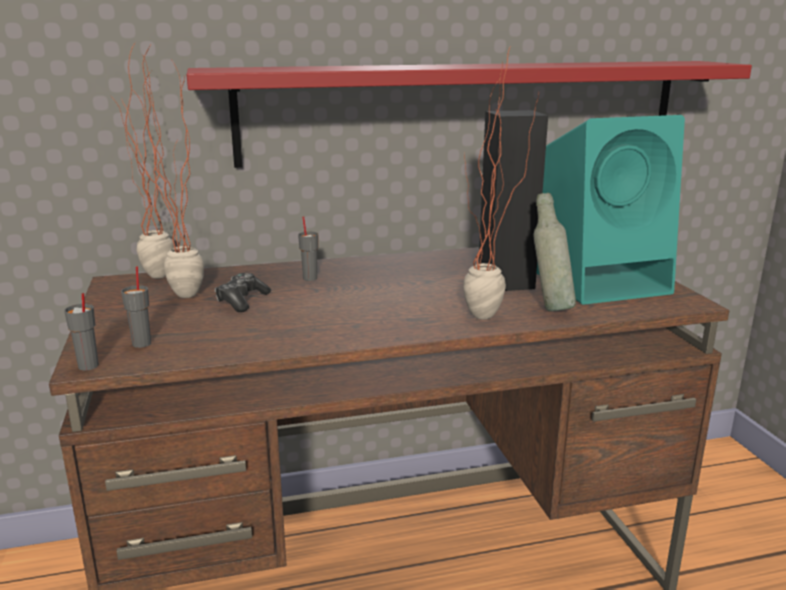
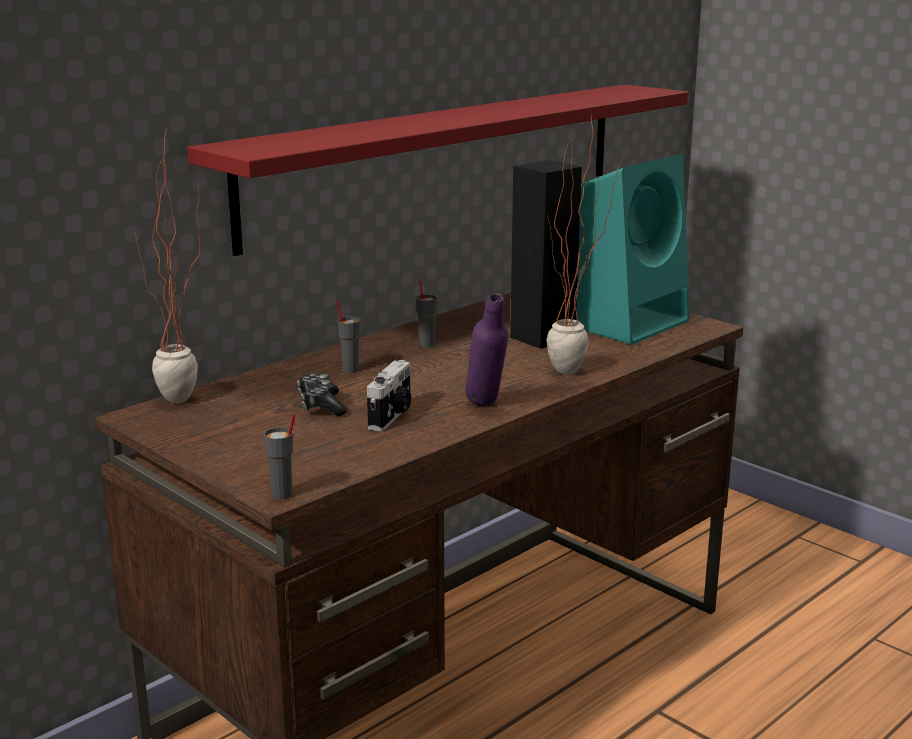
camera: 30 degrees left, 0 degrees up
(142, 343) = (295, 464): grey cup -> grey cup (427, 344)
(175, 298) = (244, 417): potted plant -> none
(277, 322) = (392, 416): none -> camera
(362, 333) = (486, 408): none -> purple bottle
(549, 308) = (610, 353): grey bottle -> none

